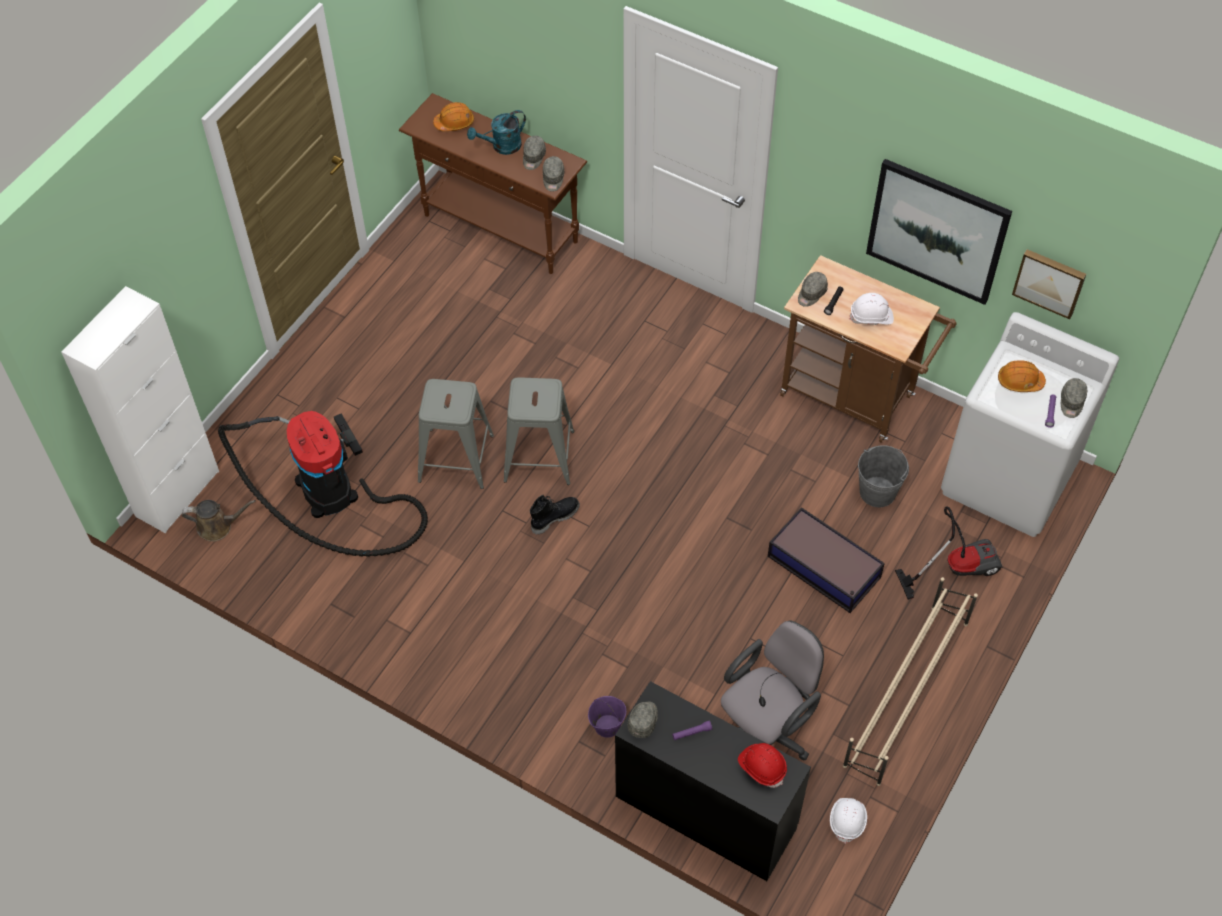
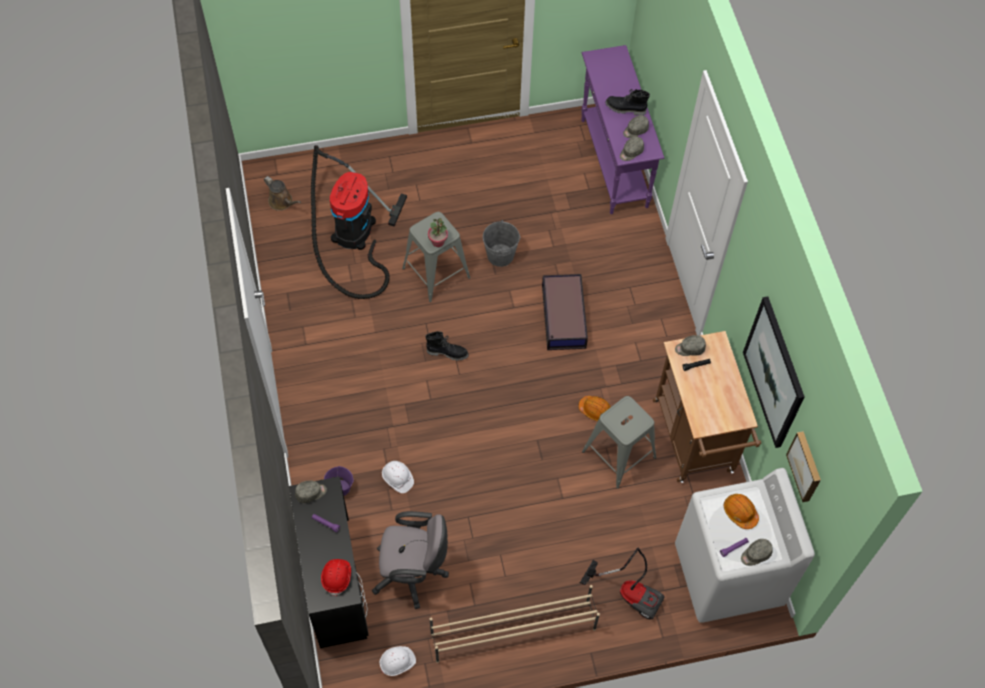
camera: 45 degrees right, 5 degrees up
(177, 493) = (283, 167): white cabinet -> none
(454, 123) = (616, 73): orange hard hat -> orange hard hat (595, 410)
(462, 406) = (438, 242): none -> potted plant
(501, 147) = (625, 109): turquoise watering can -> black boot
(501, 229) = (614, 163): brown console table -> purple console table
(539, 456) = (479, 312): grey stool -> grey stool (619, 454)
(824, 568) = (555, 519): storage box -> storage box (563, 317)
(871, 317) = (708, 394): white hard hat -> white hard hat (397, 479)
(877, 492) = (639, 507): grey bucket -> grey bucket (500, 255)

